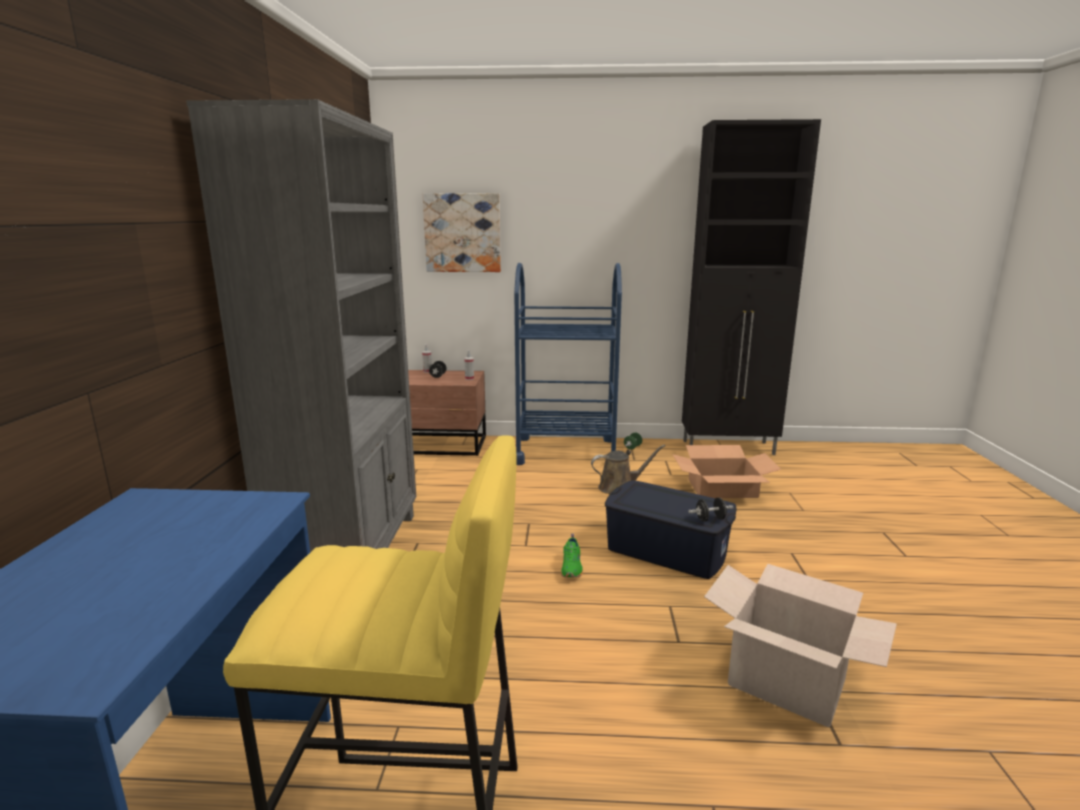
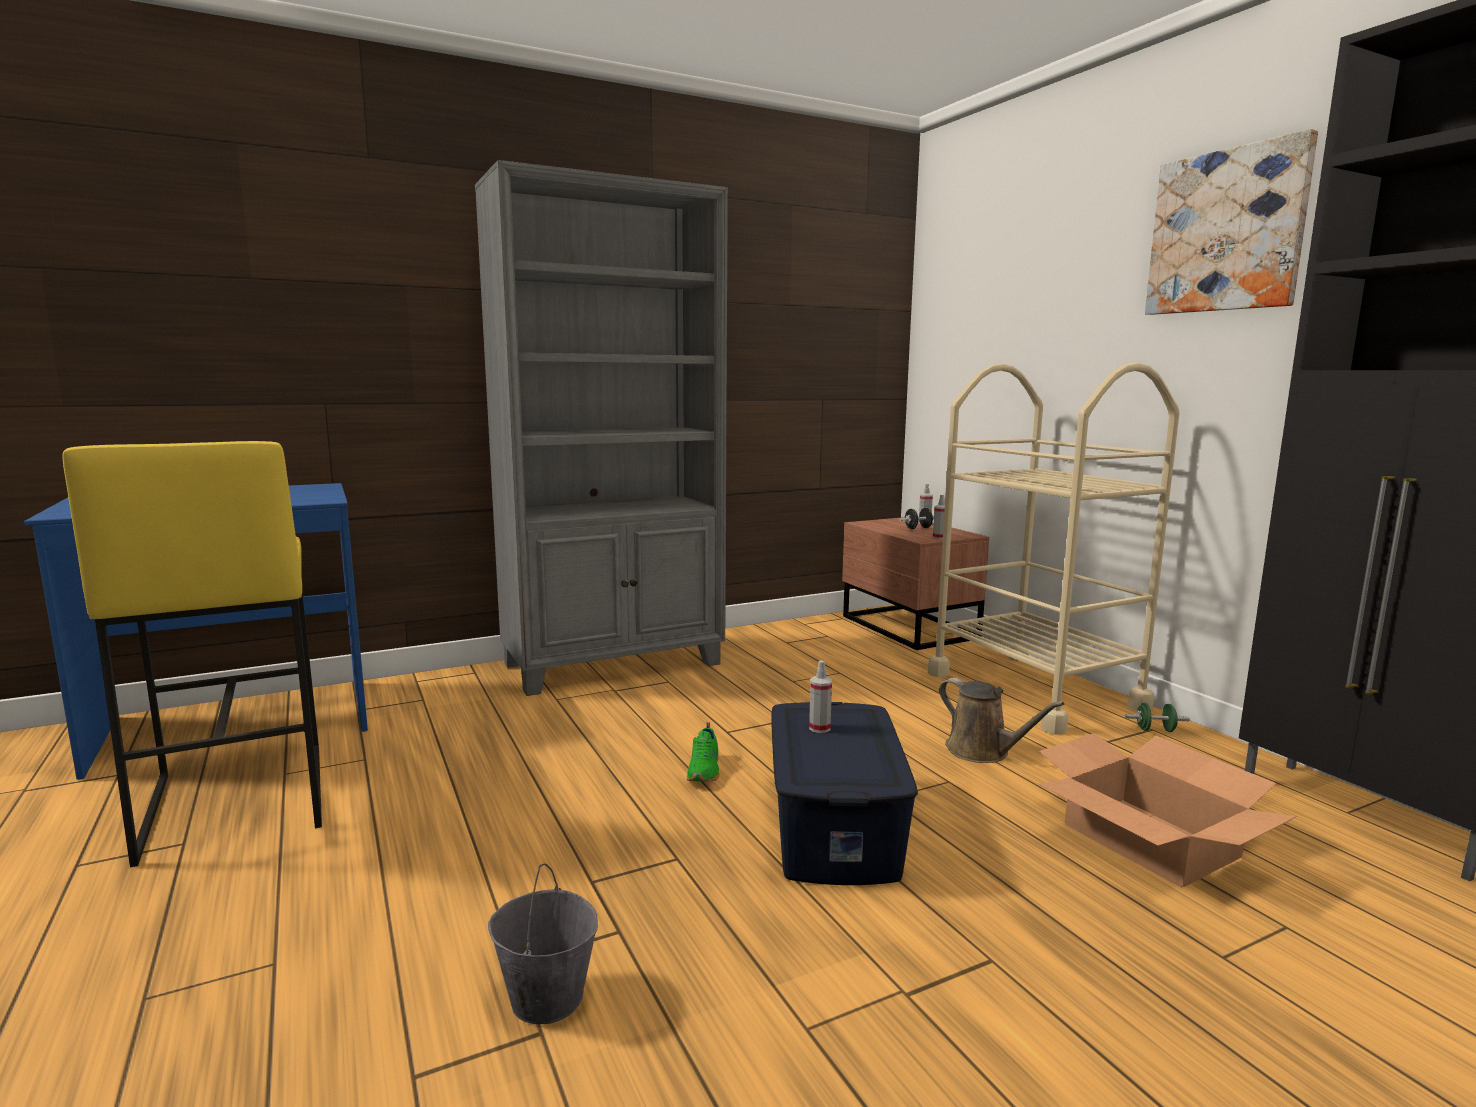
camera: 60 degrees right, 5 degrees down
(462, 233) = (987, 326): picture -> picture (1227, 231)
(565, 451) = (1034, 690): blue cart -> beige cart
(572, 568) = (705, 770): green shoe -> green shoe turned 60 degrees counterclockwise
(649, 502) = (819, 728): none -> spray bottle
(710, 519) = (818, 778): black dumbbell -> none
(785, 683) = (546, 998): cardboard box -> grey bucket

